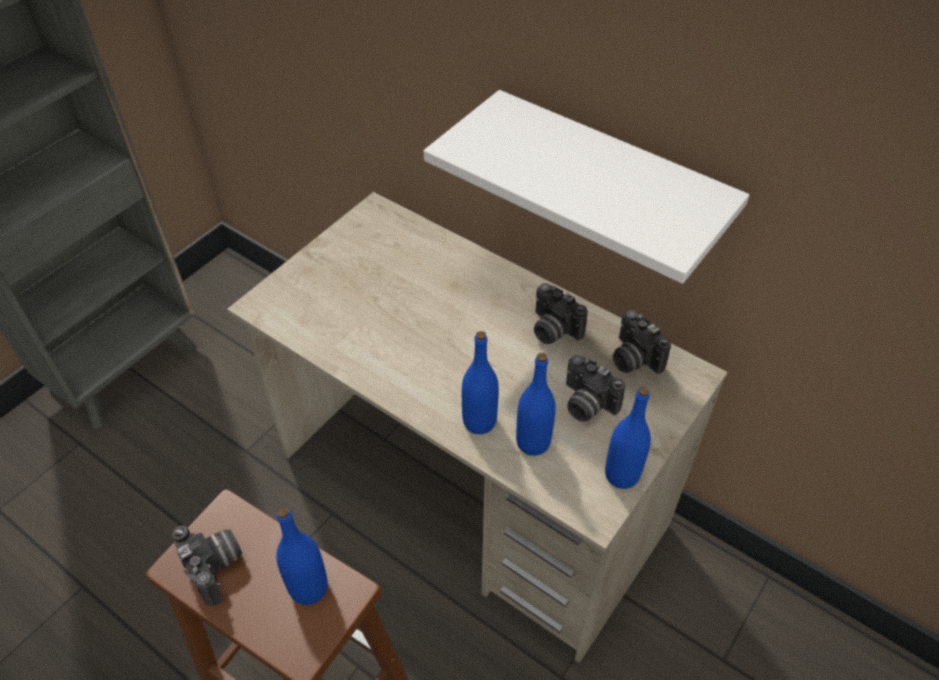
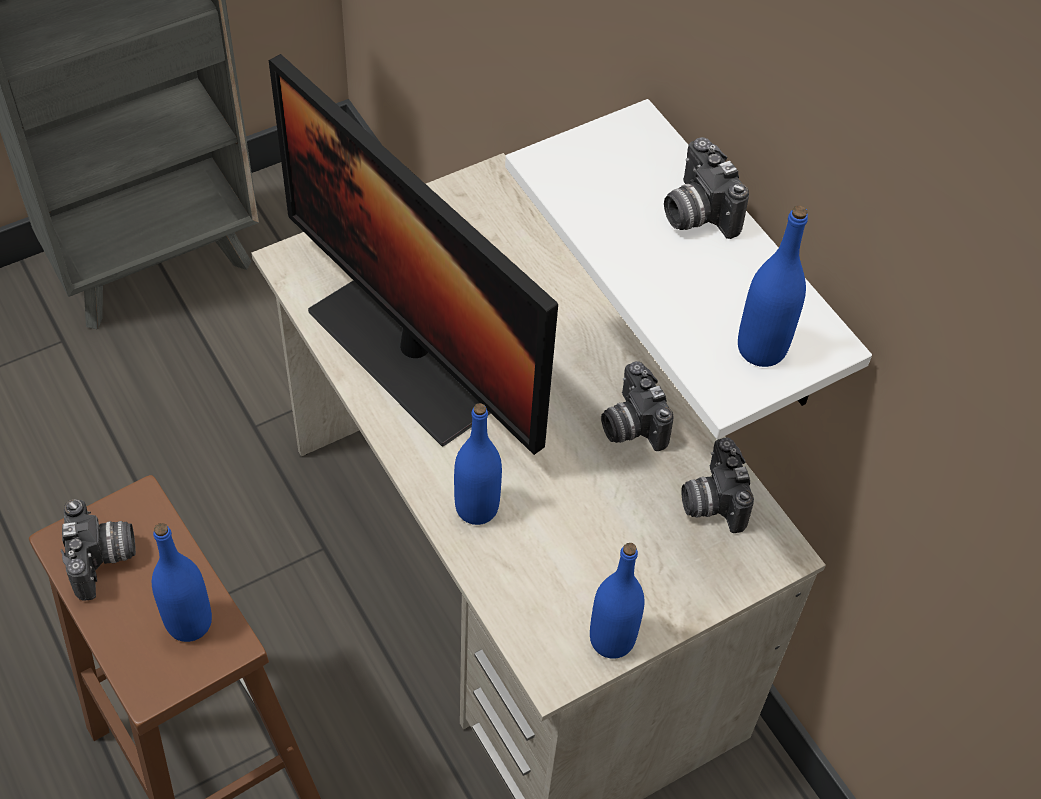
camera: 20 degrees right, 5 degrees up
(377, 335) = (411, 352): none -> monitor
(533, 442) = (527, 558): blue bottle -> blue bottle (761, 348)
(585, 404) = (618, 536): camera -> camera (696, 213)

